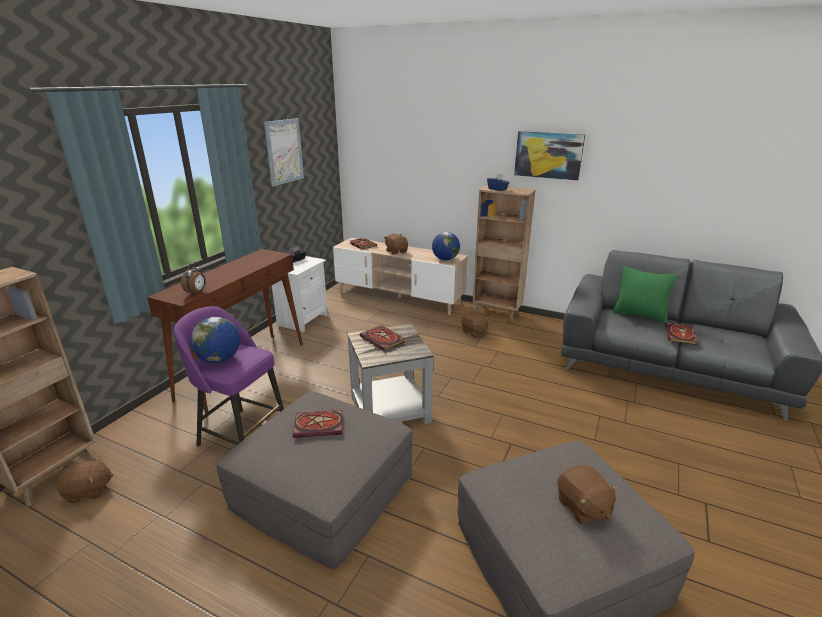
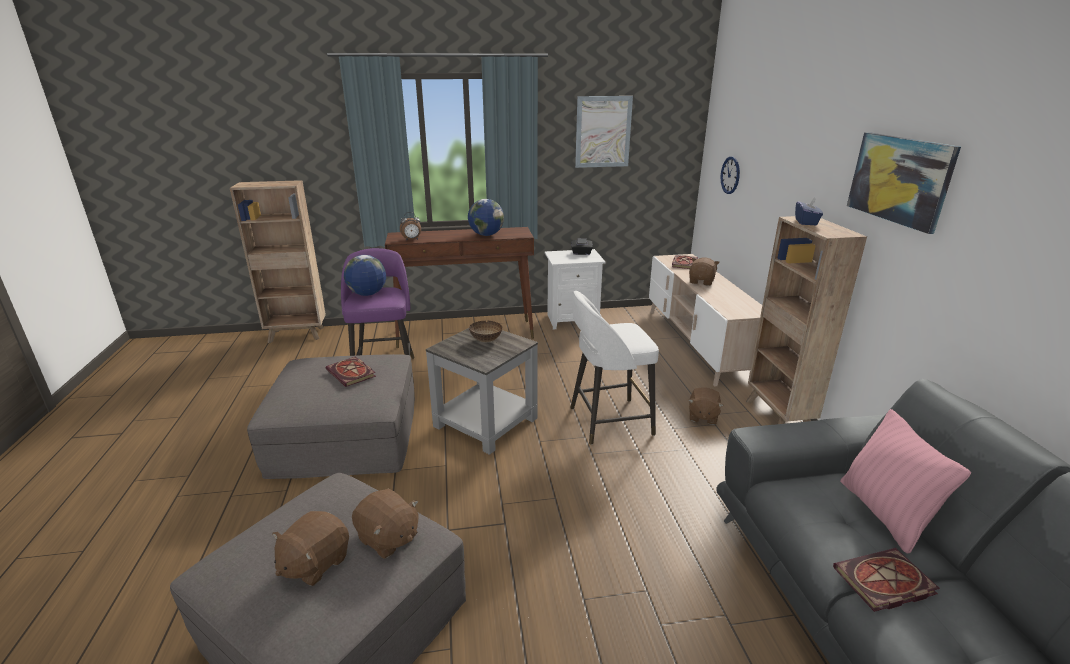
camera: 55 degrees right, 0 degrees up
(88, 491) = (290, 352): brown plush toy -> brown plush toy (388, 538)
(383, 171) = (730, 175): none -> wall clock
(383, 339) = (486, 340): book -> bowl
(445, 259) = (734, 309): globe -> globe (486, 235)
(445, 362) = (608, 421): none -> white stool
(639, 315) = (884, 514): green pillow -> pink pillow

